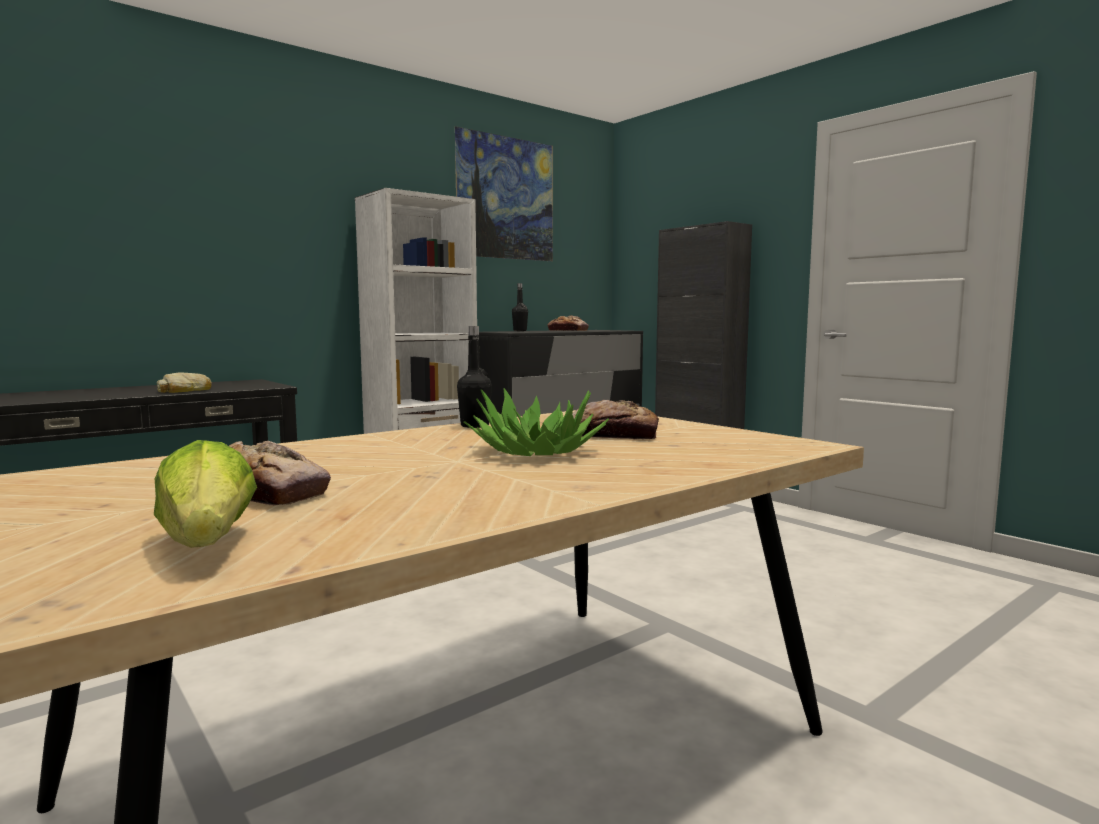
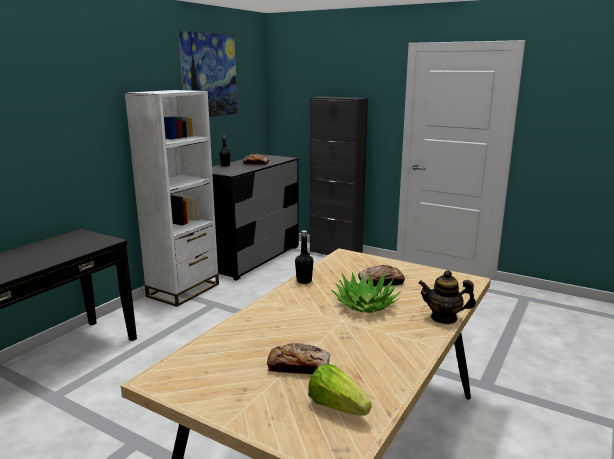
camera: 20 degrees left, 10 degrees up
(185, 390) = (60, 255): bread -> none
(676, 475) = (444, 318): none -> teapot

